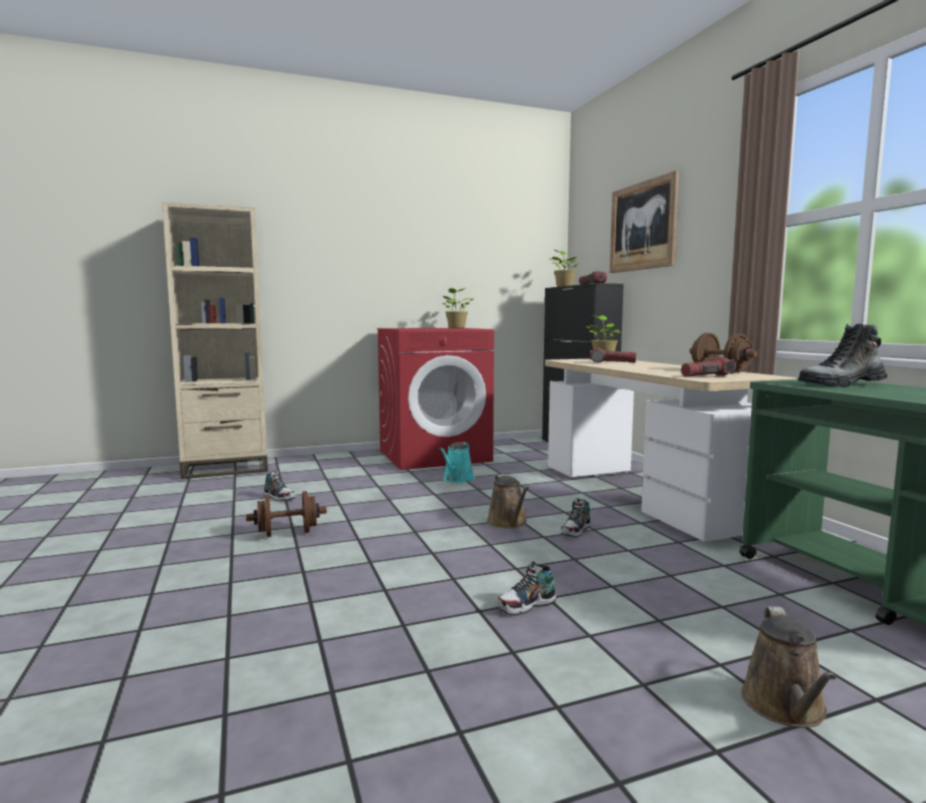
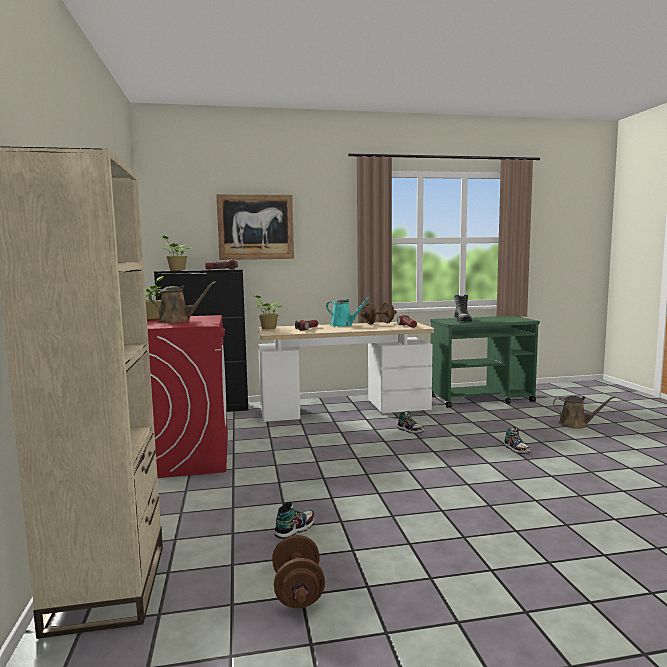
camera: 80 degrees left, 0 degrees up
(288, 533) = (409, 516): brown dumbbell -> brown dumbbell (298, 592)
(457, 479) = (276, 452): turquoise watering can -> turquoise watering can (343, 325)
(508, 523) = (393, 444): brown watering can -> brown watering can (178, 321)

